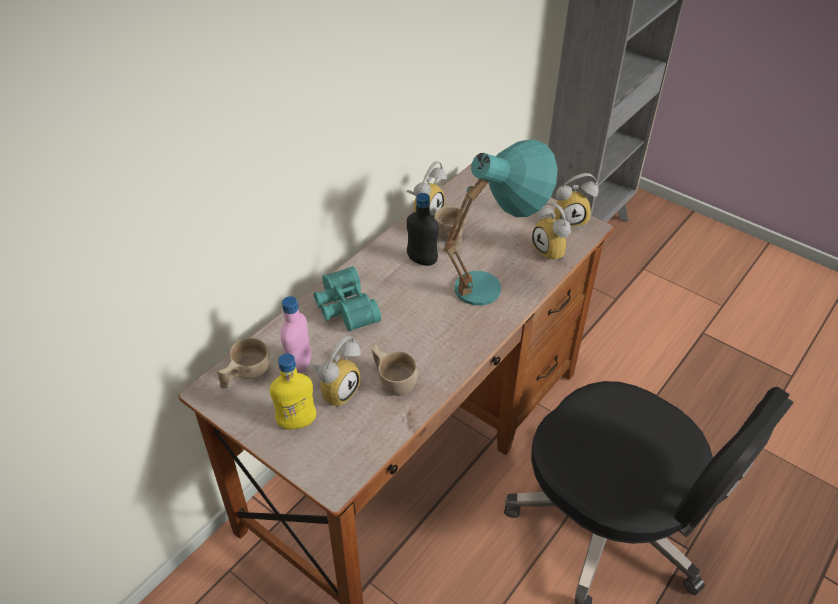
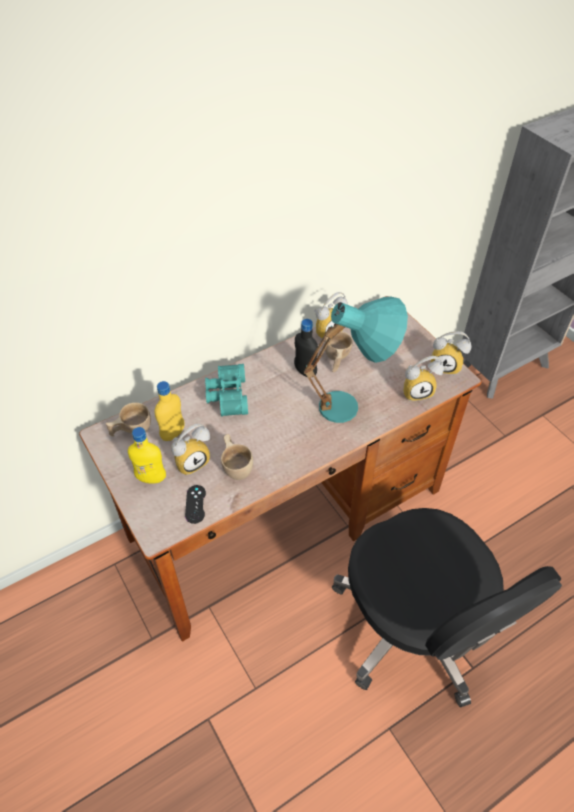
camera: 20 degrees right, 5 degrees up
(299, 365) = (173, 433): pink bottle -> yellow bottle
(365, 436) = (195, 504): none -> black game controller
(553, 251) = (417, 391): alarm clock -> alarm clock turned 90 degrees counterclockwise

